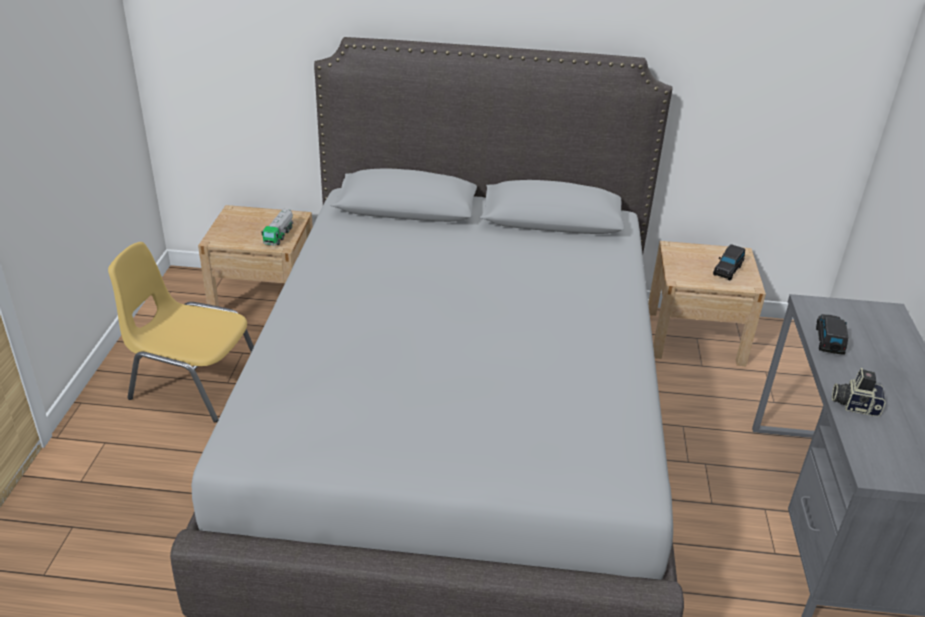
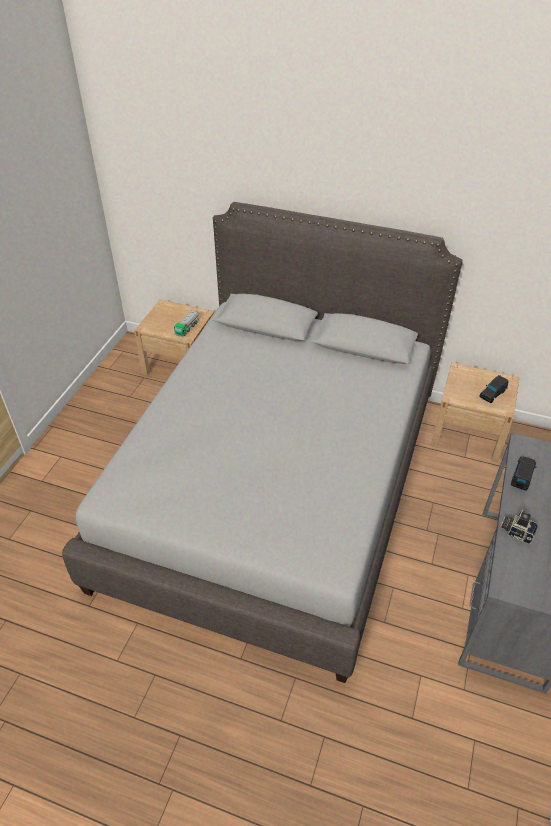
camera: 15 degrees right, 10 degrees up
(193, 382) = (121, 421): yellow chair -> none

